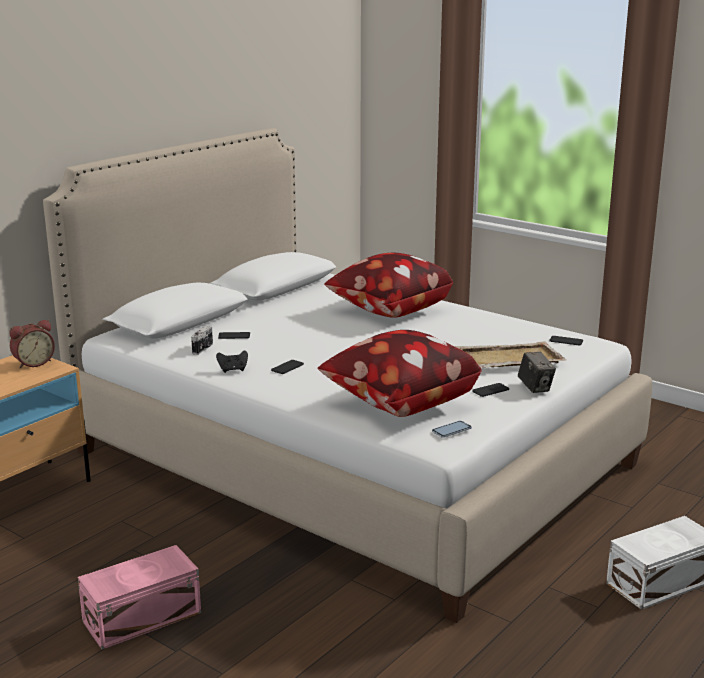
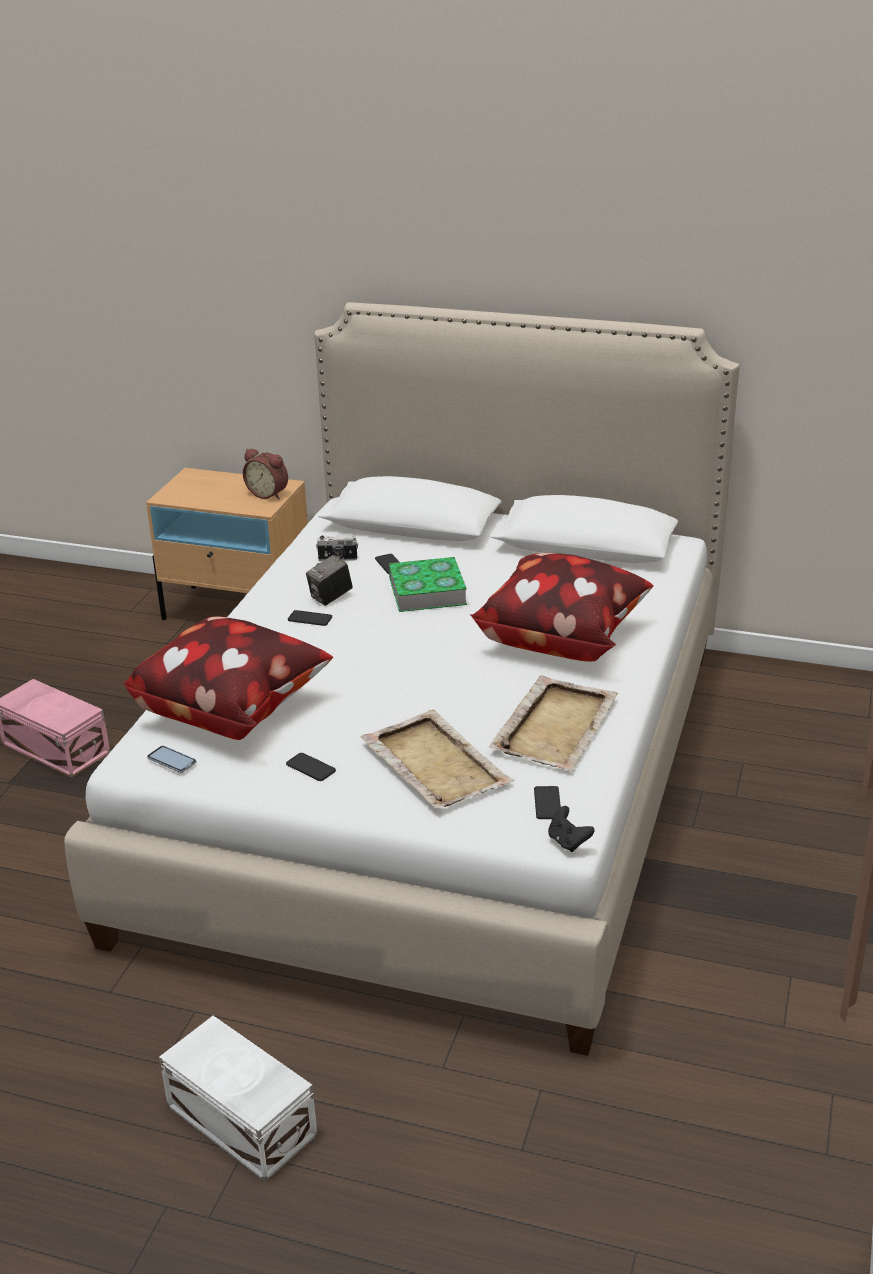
camera: 70 degrees right, 10 degrees up
(233, 370) = (285, 591): black game controller -> black game controller (568, 842)
(289, 331) = (427, 591): none -> book
(487, 327) = (556, 726): none -> beige tray
(535, 388) = (340, 802): camera -> camera (330, 597)

